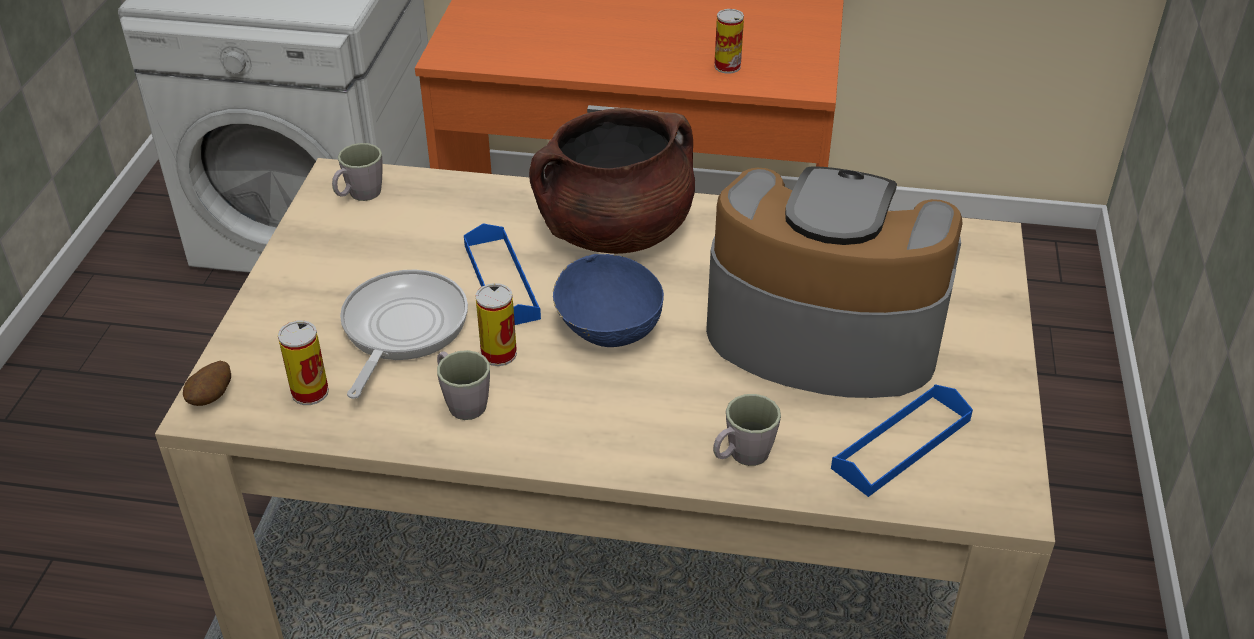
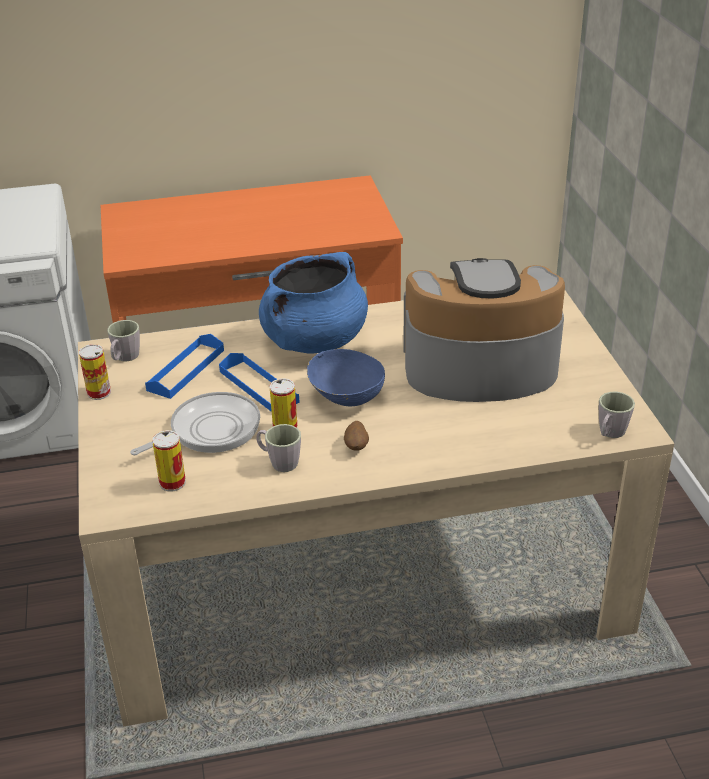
camera: 20 degrees left, 5 degrees down
(212, 398) = (105, 503): potato -> potato (356, 446)
(401, 329) = (210, 430): frying pan -> frying pan turned 60 degrees clockwise
(614, 232) = (314, 341): brown cooking pot -> blue cooking pot
(727, 66) = (320, 230): can -> can (99, 392)
(742, 456) = (473, 446): grey mug -> grey mug (610, 433)
(901, 444) = (561, 415): blue tray -> blue tray (186, 370)

